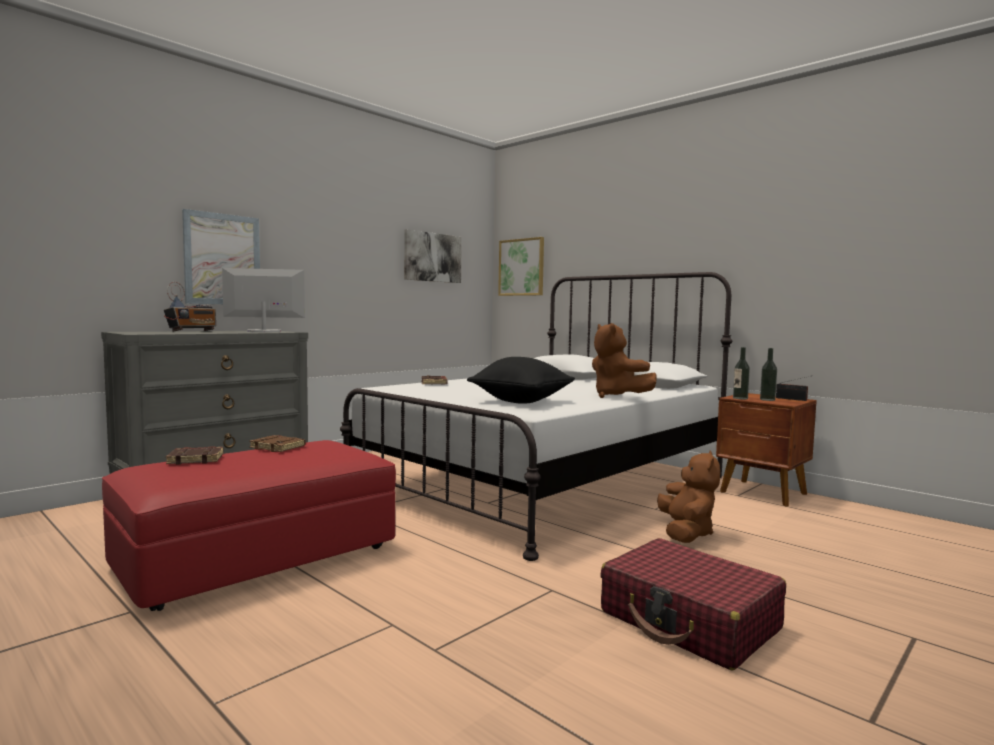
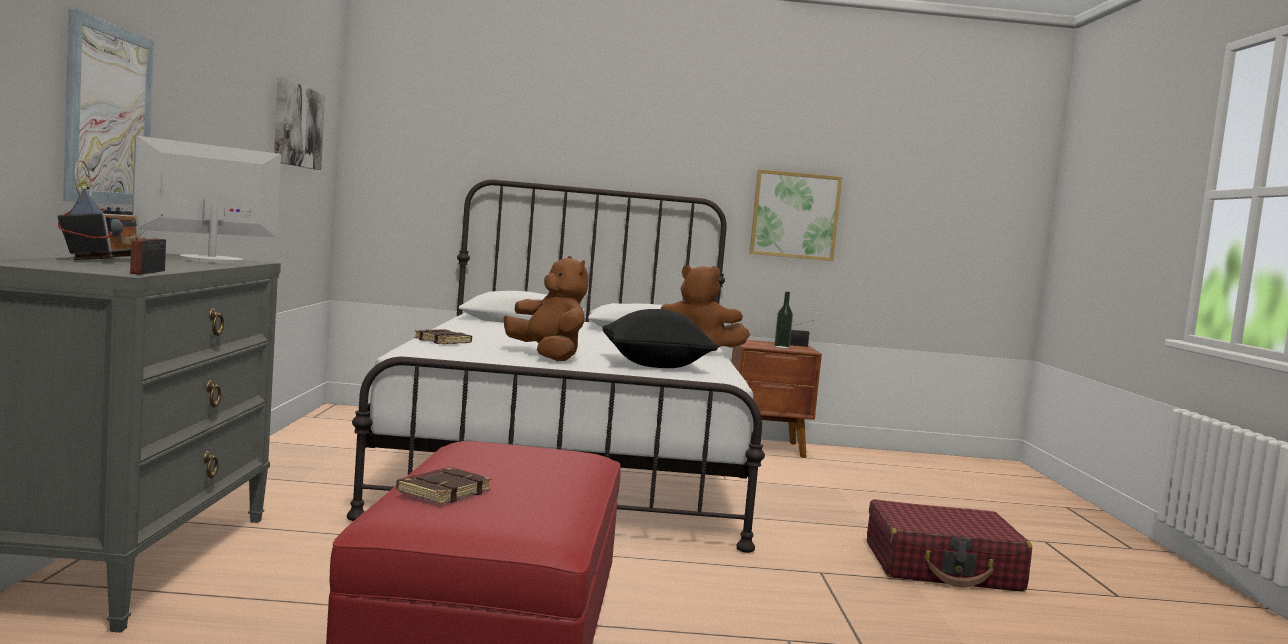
camera: 45 degrees left, 0 degrees up
(157, 333) = (150, 272): none -> radio
(278, 447) = (470, 459): brown book -> none
(521, 267) = (401, 153): picture -> picture (795, 215)
(686, 533) = (795, 497): brown plush toy -> brown plush toy (547, 356)
(740, 398) = (759, 346): bottle -> none

